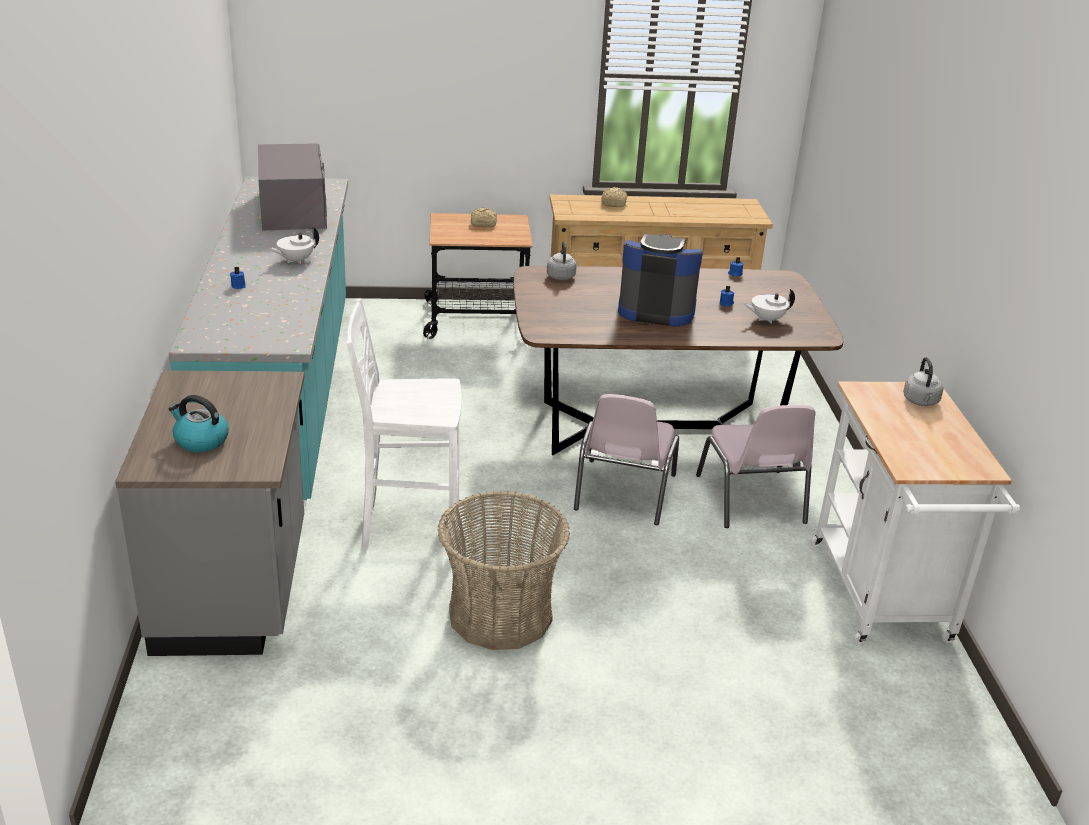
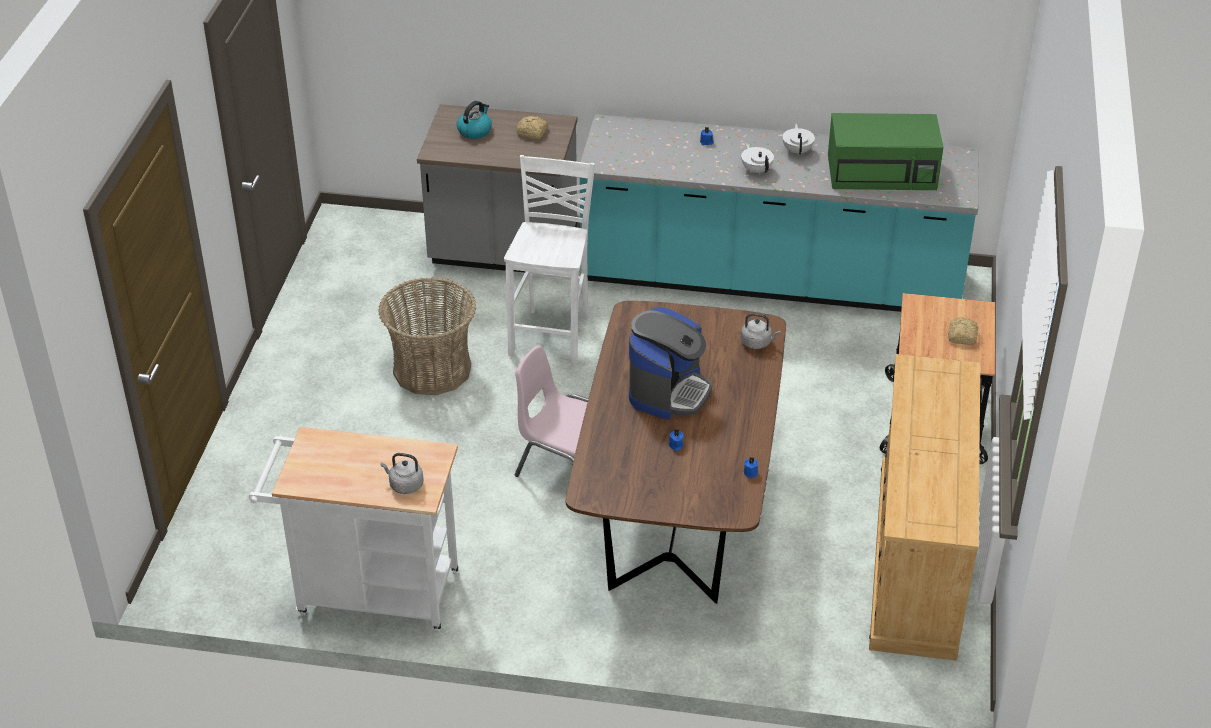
camera: 105 degrees right, 10 degrees up
(292, 209) = (883, 172): grey microwave -> green microwave
(614, 203) = (951, 409): bread -> bread (532, 133)
(751, 500) = (536, 549): pink chair -> none
(766, 319) = (633, 465): white teapot -> white teapot (797, 151)

